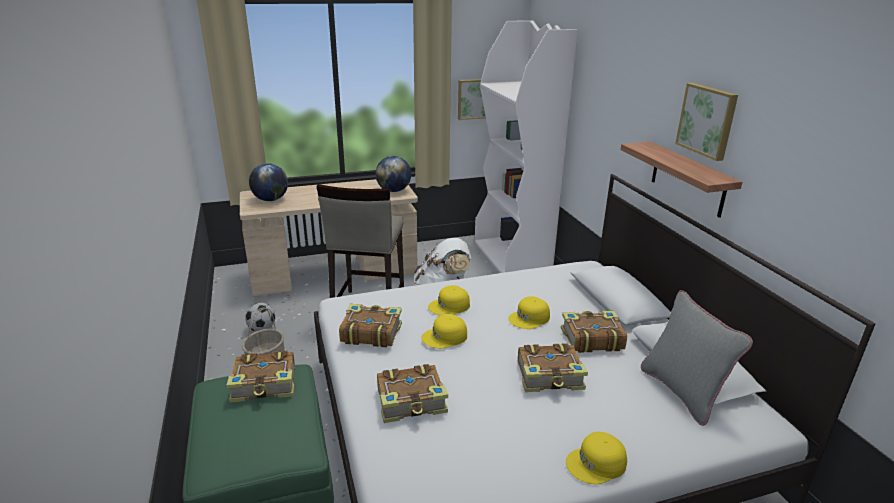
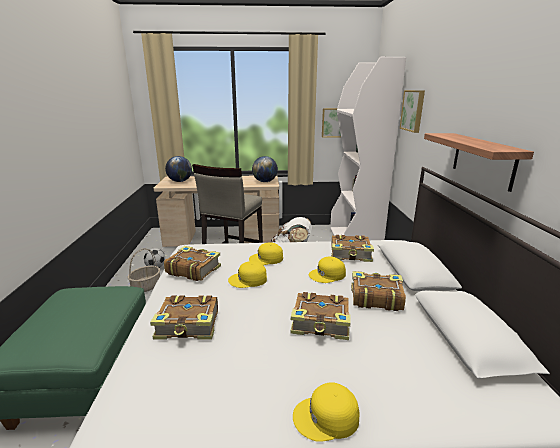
camera: 15 degrees right, 5 degrees down
(265, 385) = (97, 297): book -> book (351, 255)
(682, 392) = (450, 359): grey pillow -> none
(707, 120) = (502, 100): picture -> picture (413, 110)

